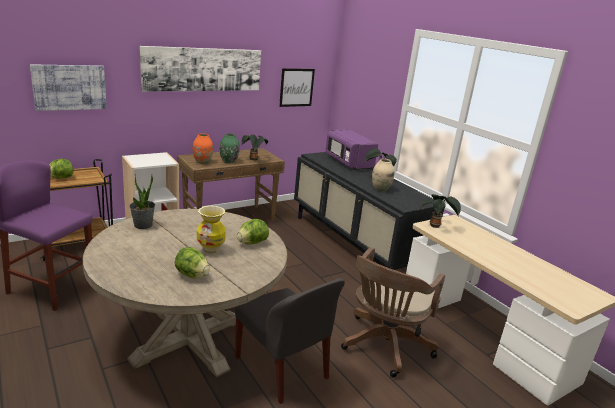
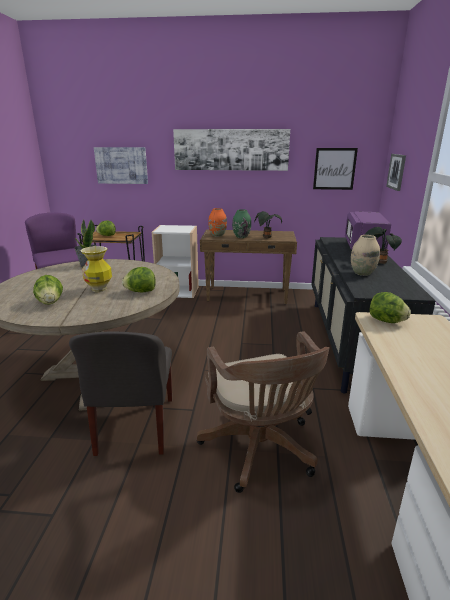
camera: 40 degrees right, 0 degrees up
(355, 93) = (396, 171): none -> picture
(384, 346) = (260, 451): brown office chair -> brown office chair turned 90 degrees counterclockwise
(436, 226) = (386, 321): potted plant -> lettuce

